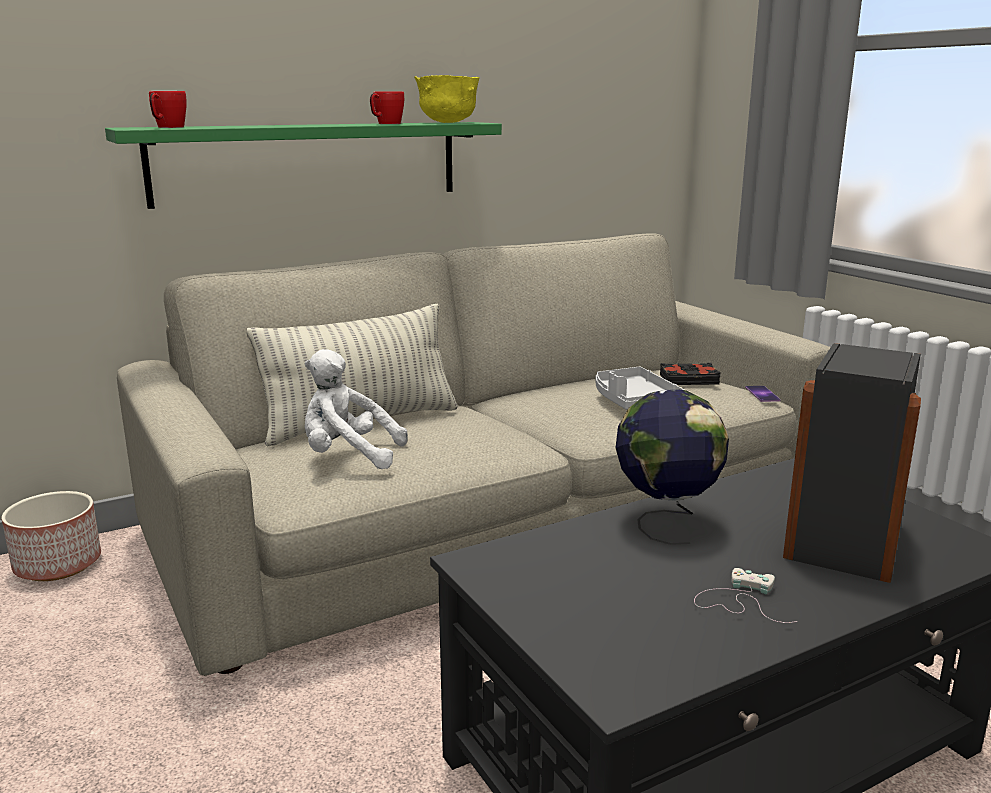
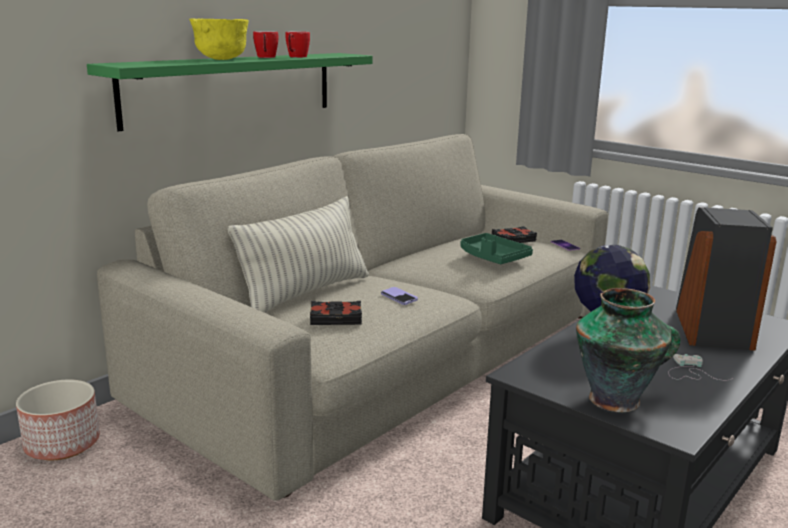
camera: 20 degrees left, 0 degrees up
(167, 127) = (150, 64): mug -> mug (266, 57)
(348, 456) = (336, 318): white plush toy -> black book
(447, 122) = (332, 55): yellow bowl -> yellow bowl (221, 59)
(454, 438) = (399, 297): none -> phone
(577, 623) = (617, 400): none -> vase
(633, 401) = (492, 258): grey tray -> green tray

